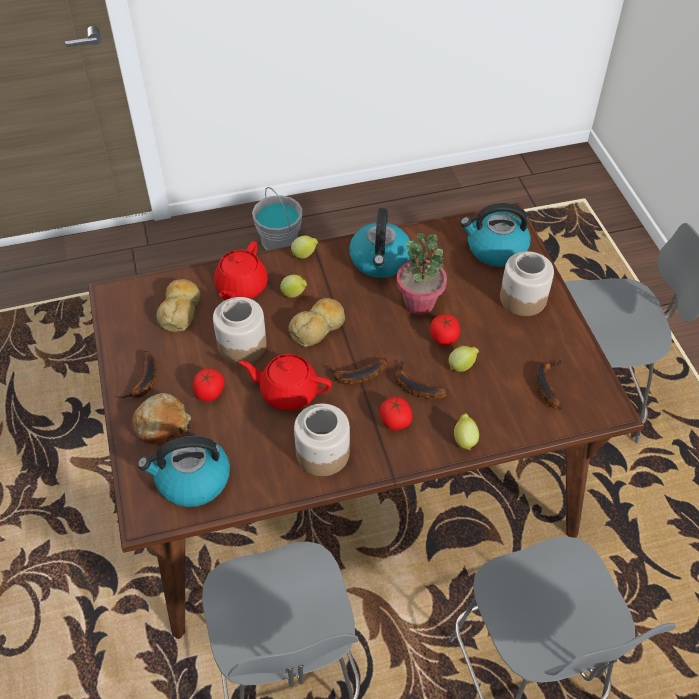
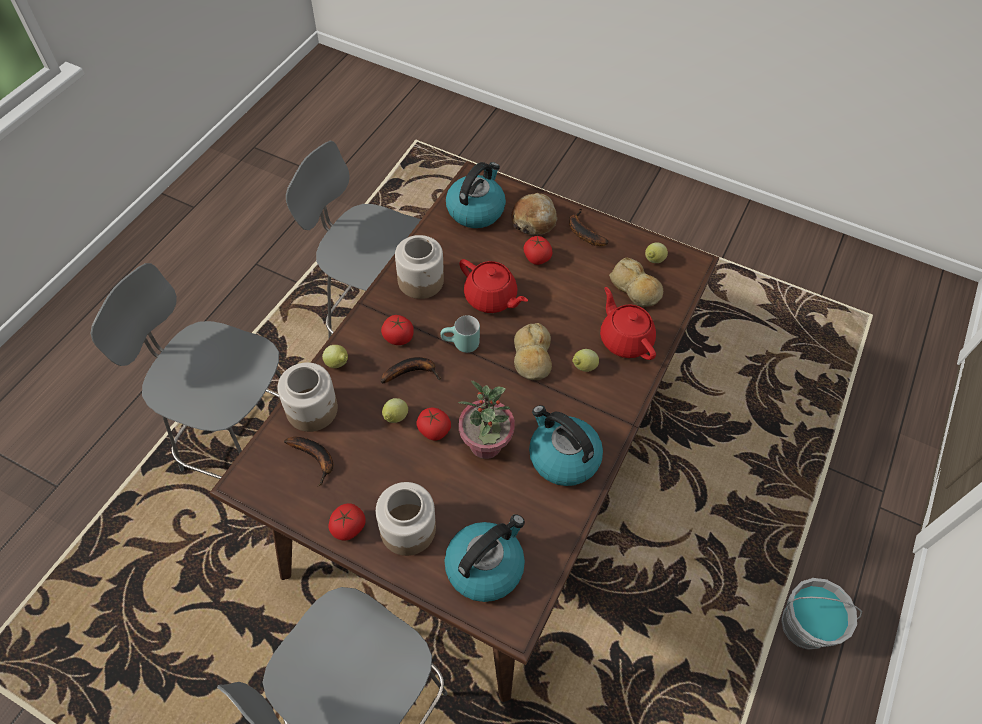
camera: 130 degrees right, 5 degrees up
(241, 345) = (563, 301): jar -> jar (313, 409)
(288, 391) = (491, 298): red teapot -> red teapot turned 75 degrees clockwise
(305, 255) = (623, 407): lemon -> lemon (653, 261)
(356, 376) = (460, 345): banana -> turquoise mug
(561, 327) = (348, 527): none -> tomato

